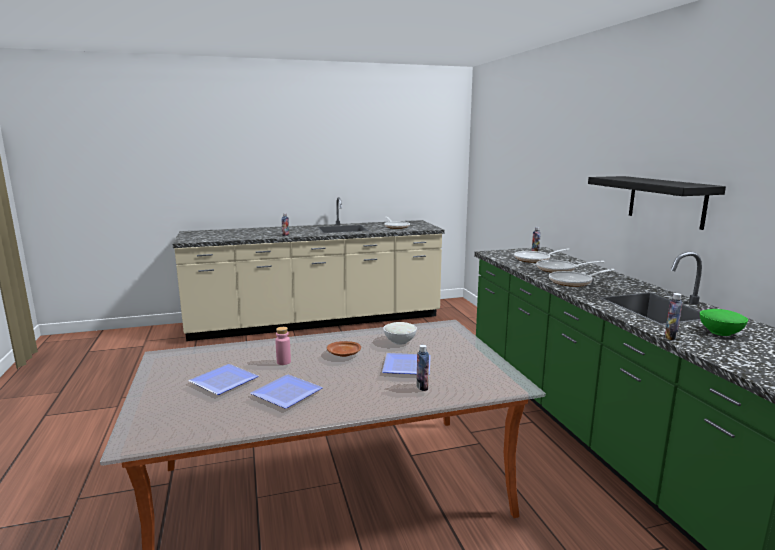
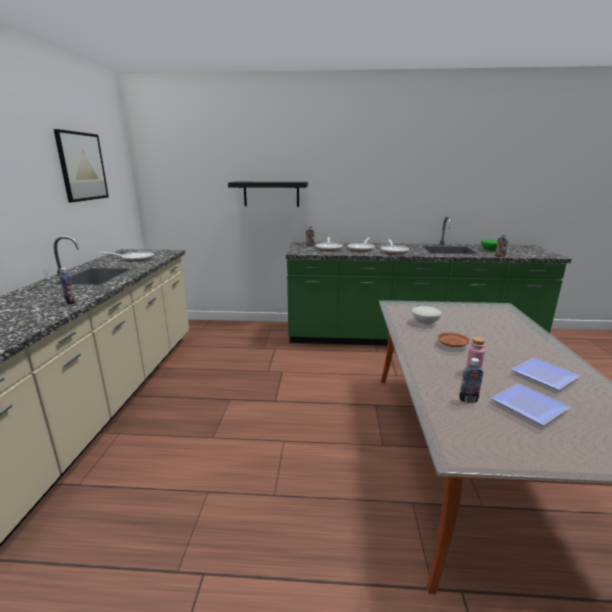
camera: 70 degrees left, 5 degrees up
(394, 149) = (82, 166): none -> picture
(405, 365) = (476, 327): plate -> none
(422, 387) = (513, 328): bottle -> bottle (468, 400)
(666, 201) = (405, 192): black shelf -> black shelf (271, 194)

